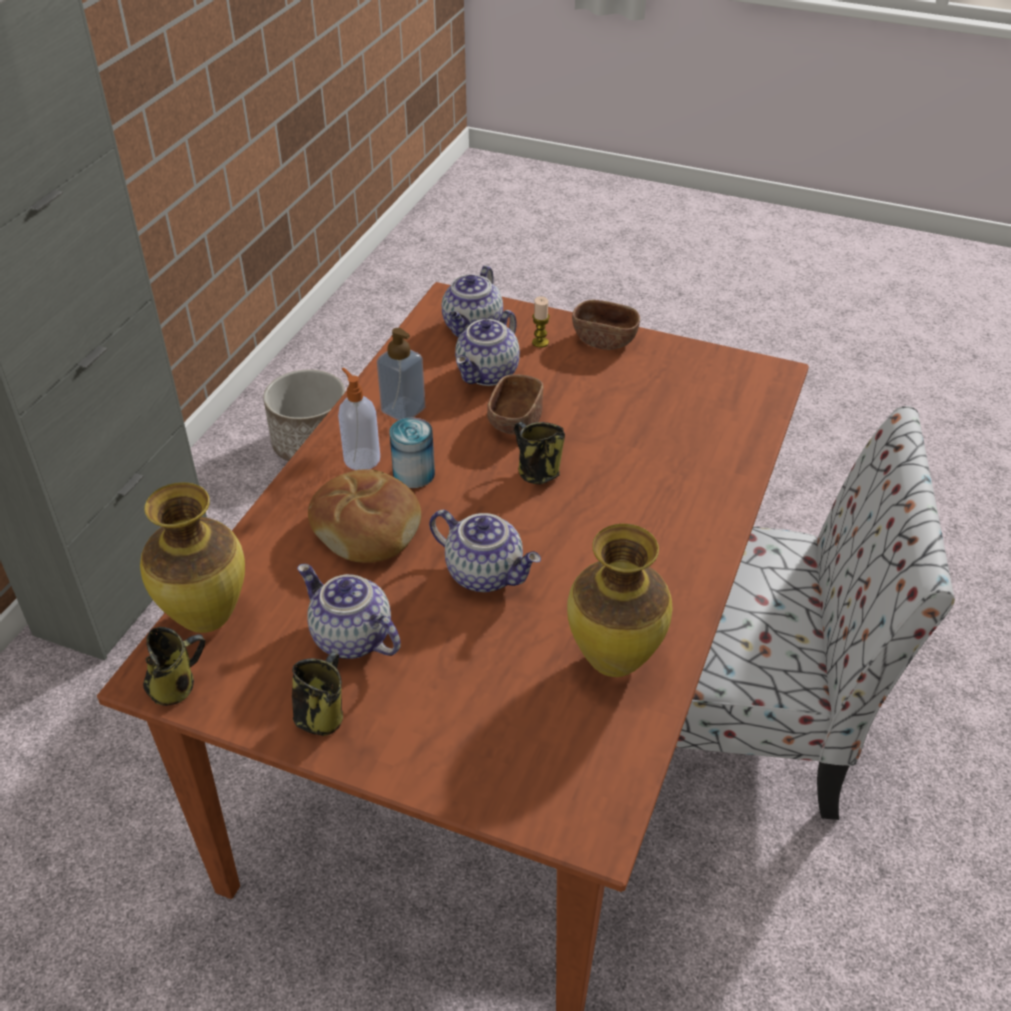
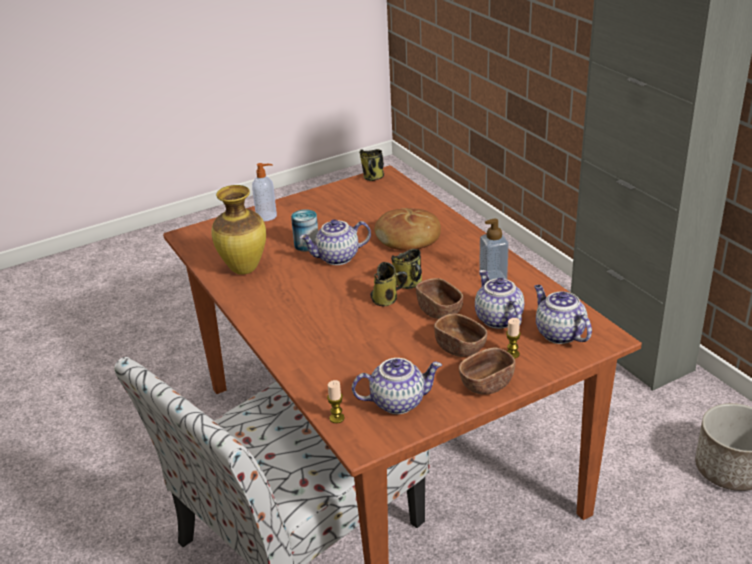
camera: 130 degrees right, 10 degrees down
(209, 618) = (401, 191): vase -> none
(322, 715) = (317, 200): mug -> mug (409, 284)
(350, 638) = (346, 216): teapot -> teapot (398, 401)
(361, 458) = (464, 252): soap dispenser -> soap dispenser (267, 216)
(414, 474) = (433, 263): can -> can (306, 244)
(567, 378) = (460, 348): none -> brown bowl
(766, 404) = (336, 418): none -> candle

